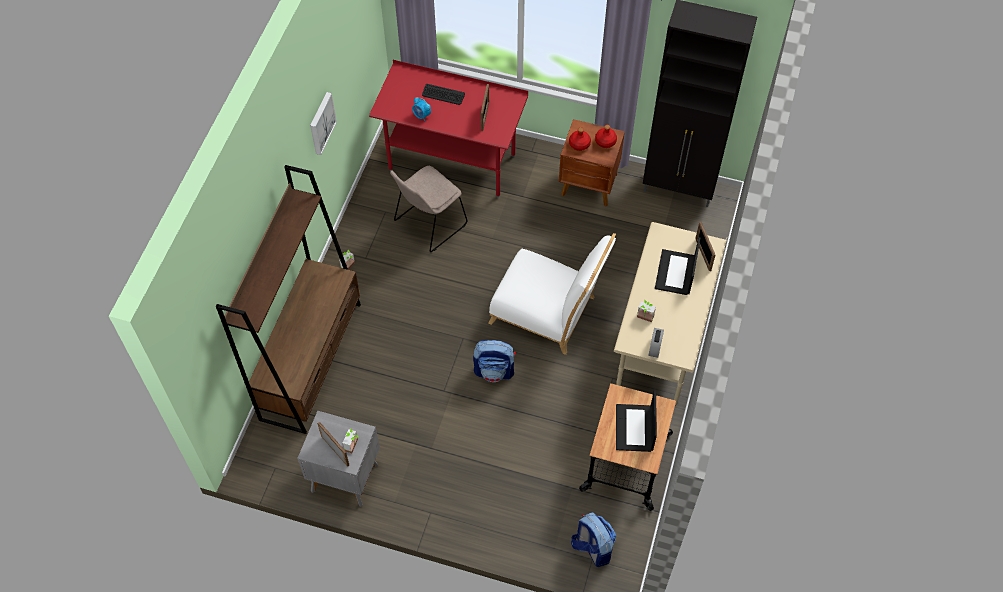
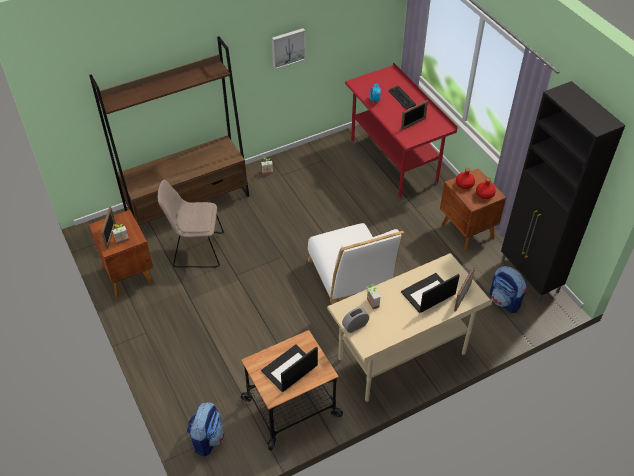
camera: 45 degrees right, 10 degrees down
(344, 476) = (128, 274): grey nightstand -> brown nightstand
(429, 224) = (339, 183): beige chair -> beige chair (196, 249)
(494, 371) = (278, 288): backpack -> backpack (505, 301)

